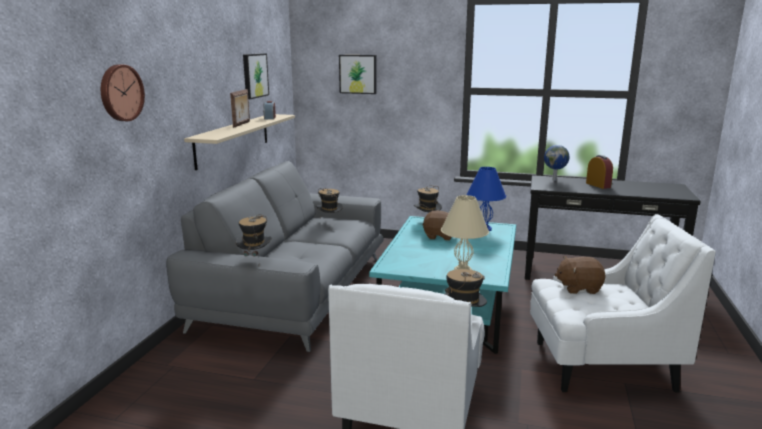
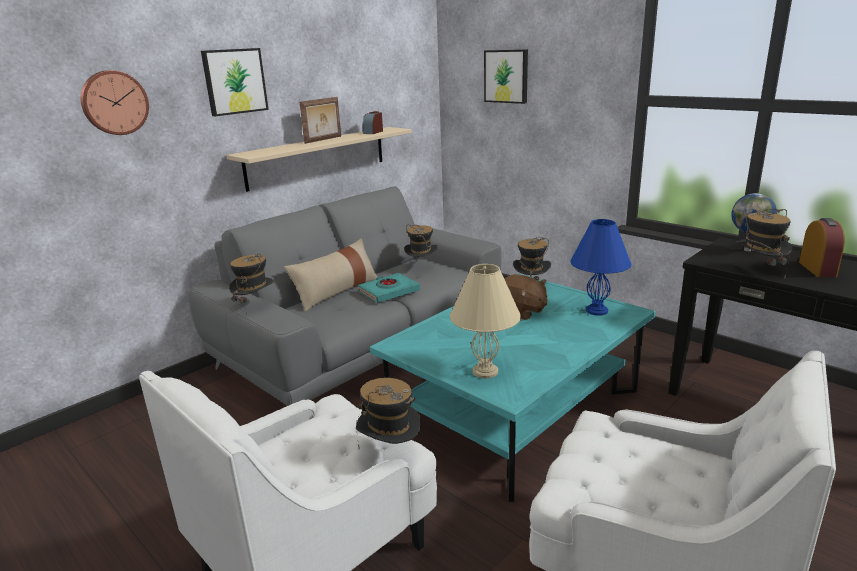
camera: 30 degrees right, 5 degrees up
(254, 75) = (360, 80): picture -> picture (234, 81)
(285, 246) = (336, 292): none -> beige pillow
(327, 240) = (389, 291): none -> turquoise book
(573, 189) = (758, 271): none -> hat
(578, 288) = (630, 446): brown plush toy -> none

